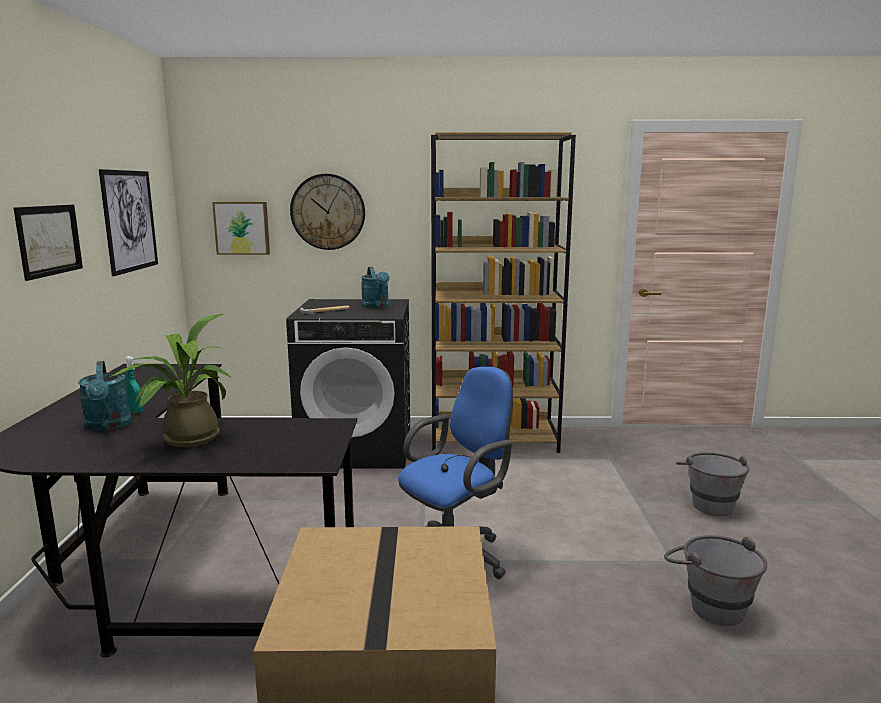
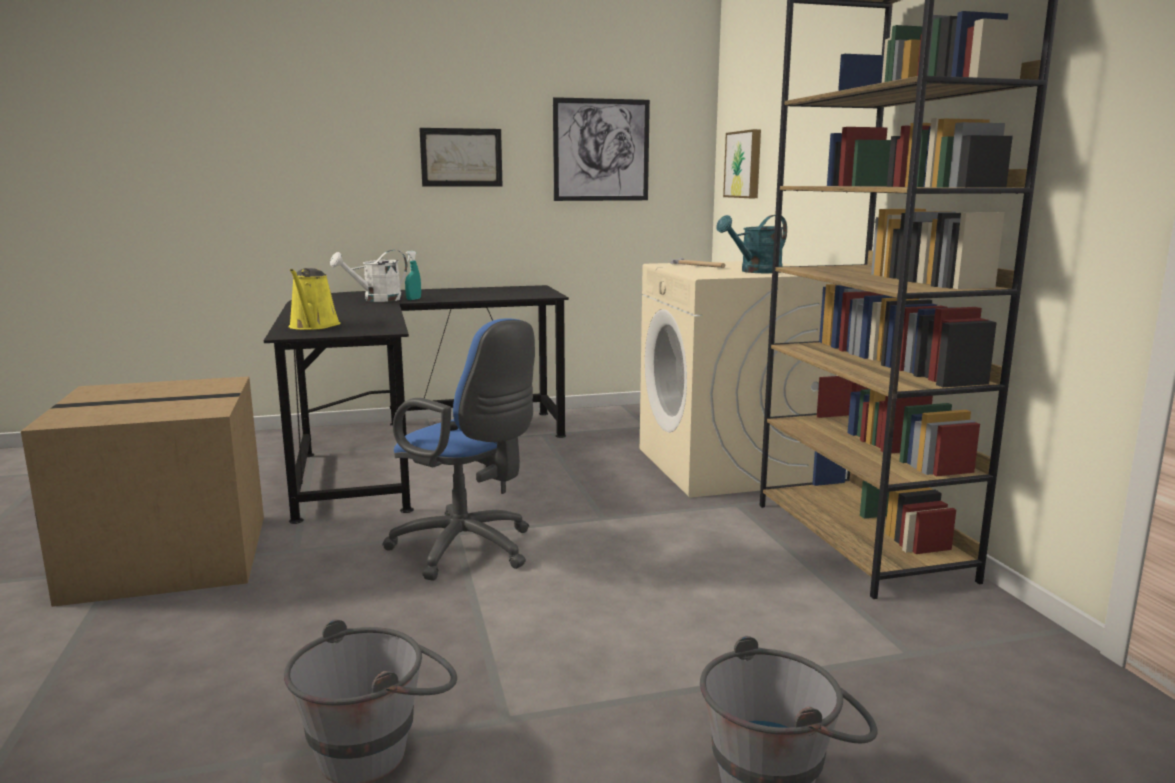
camera: 75 degrees right, 0 degrees up
(108, 426) = (376, 300): turquoise watering can -> white watering can
(184, 440) = (344, 312): potted plant -> none
(274, 452) = (313, 326): none -> yellow watering can
(328, 212) = (799, 139): wall clock -> none
(357, 448) = (726, 466): black washing machine -> beige washing machine

